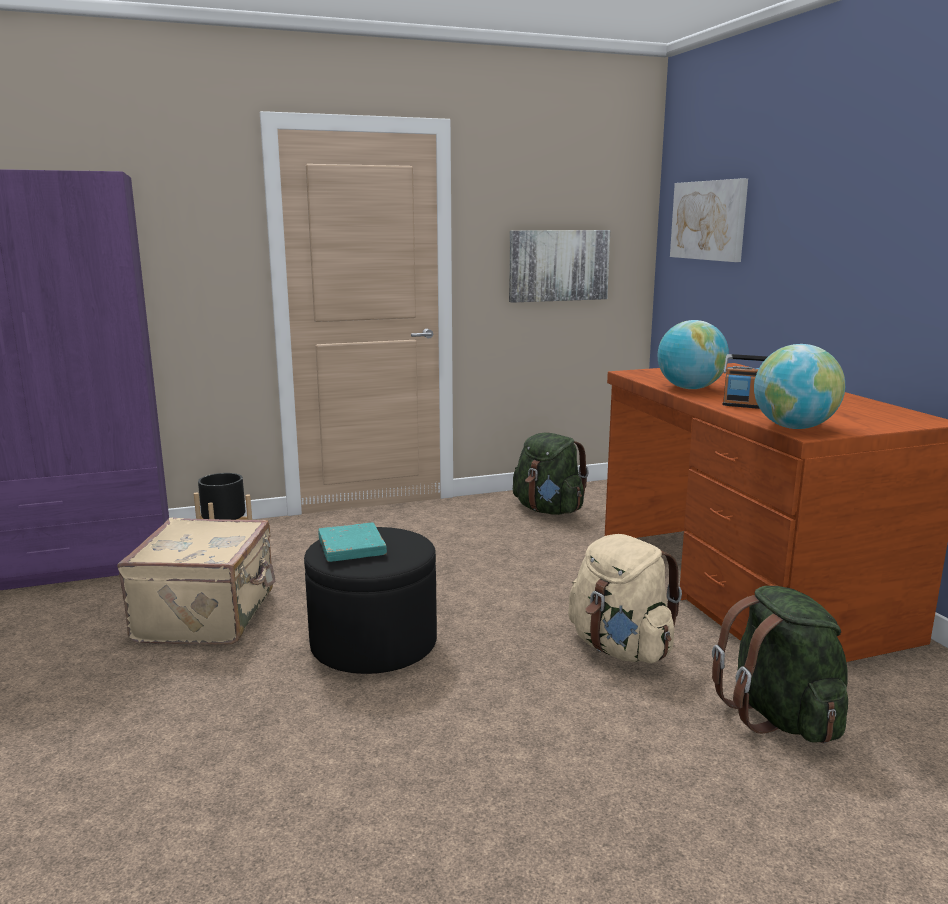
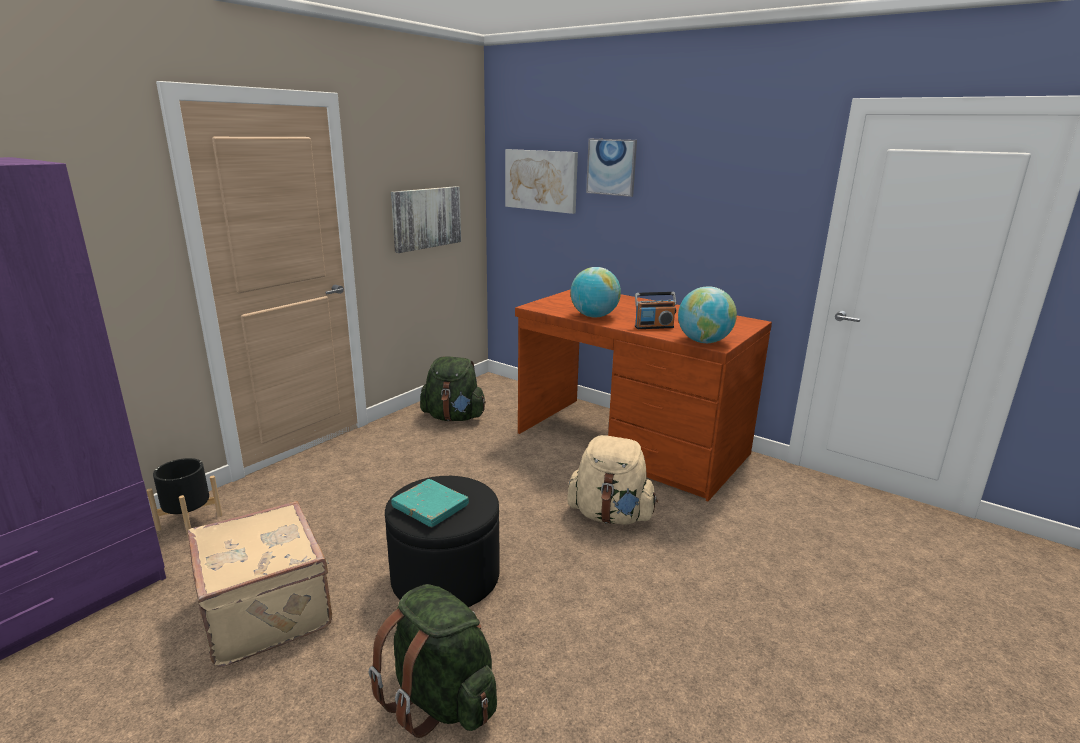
camera: 35 degrees left, 5 degrees up
(780, 716) = (732, 528): green backpack -> green backpack (440, 699)
(783, 195) = (611, 167): none -> picture

